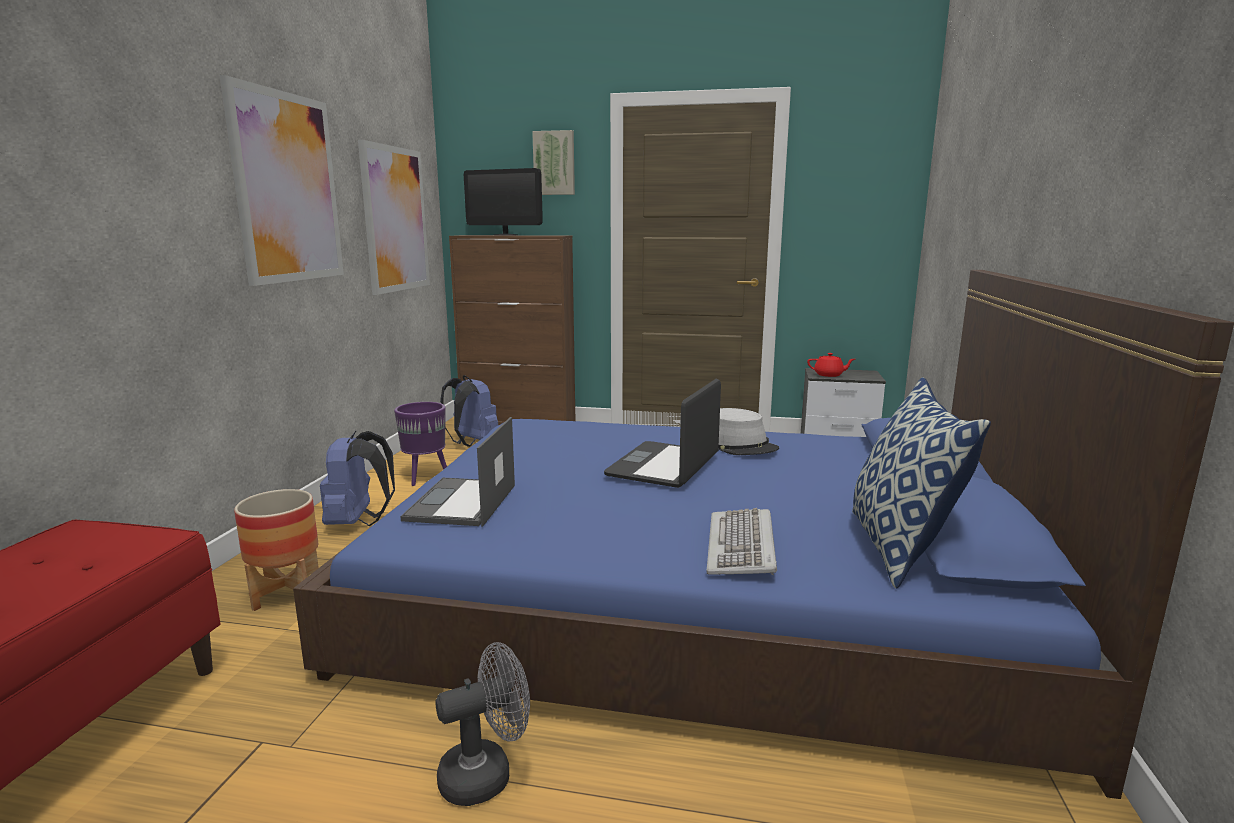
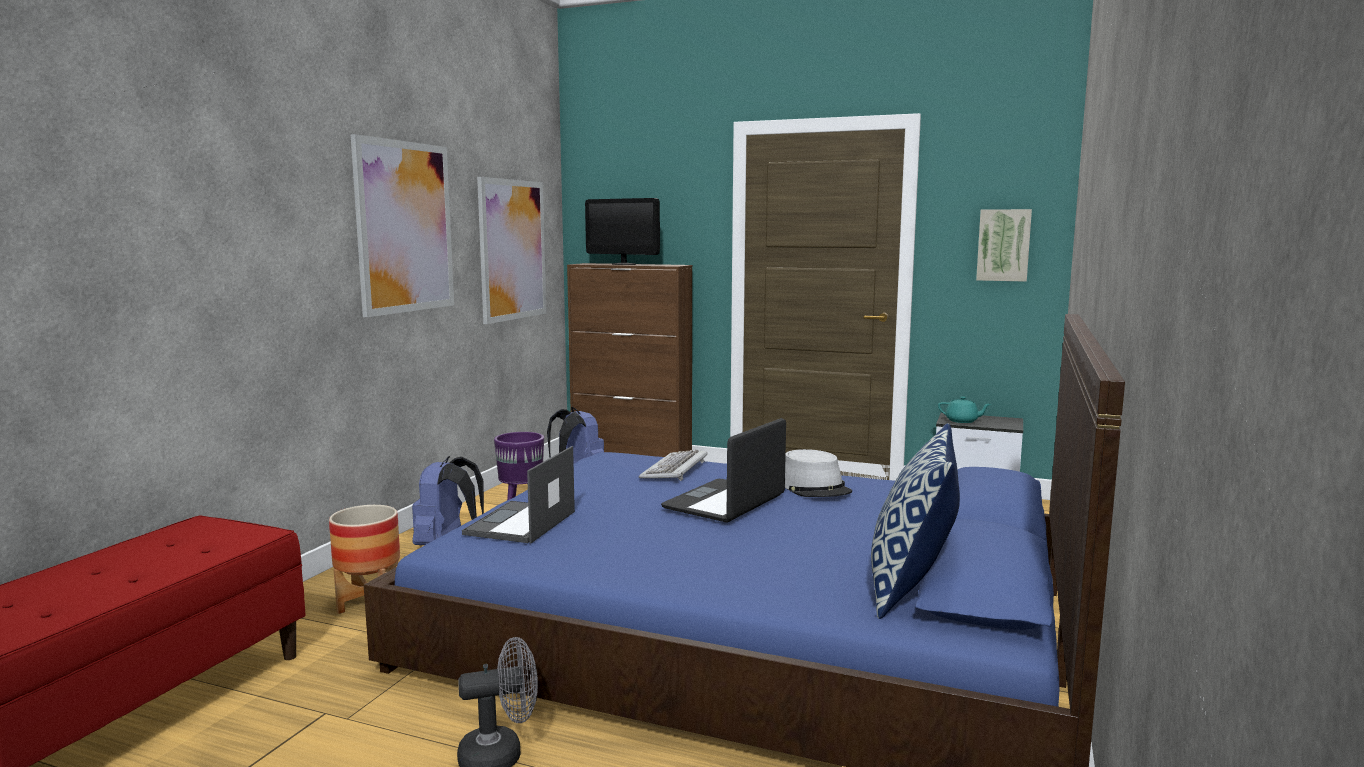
camera: 10 degrees right, 5 degrees down
(554, 163) = (676, 191): picture -> picture (1003, 245)
(742, 546) = (757, 575): keyboard -> keyboard (675, 469)
(829, 375) = (962, 421): red teapot -> turquoise teapot

